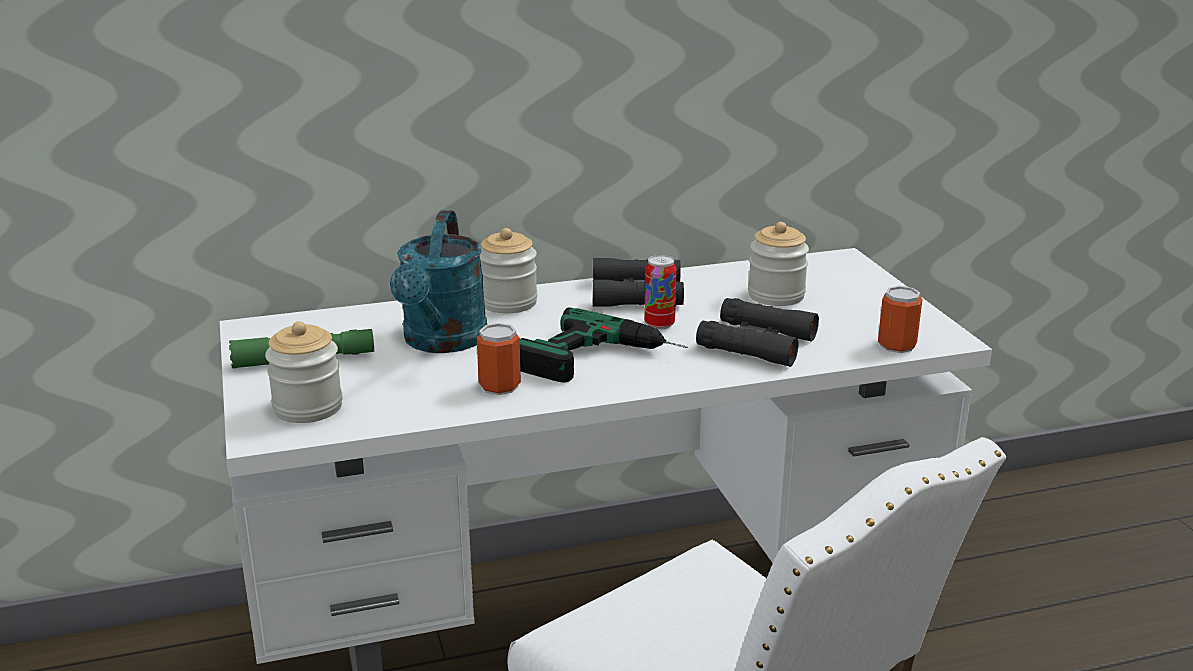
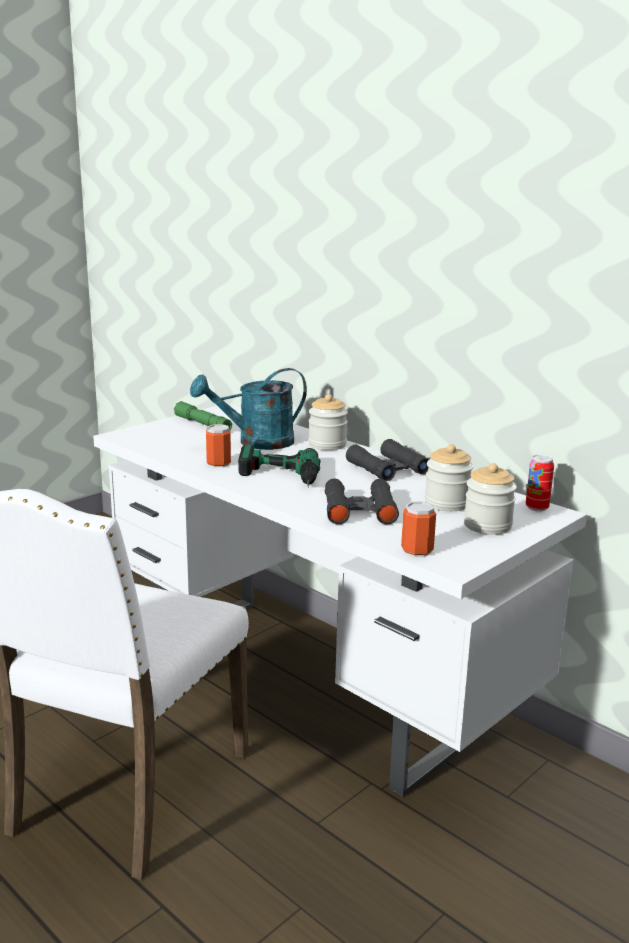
camera: 60 degrees right, 5 degrees down
(308, 407) = (154, 436): jar -> jar (487, 525)
(659, 324) = (349, 481): can -> can (537, 508)

